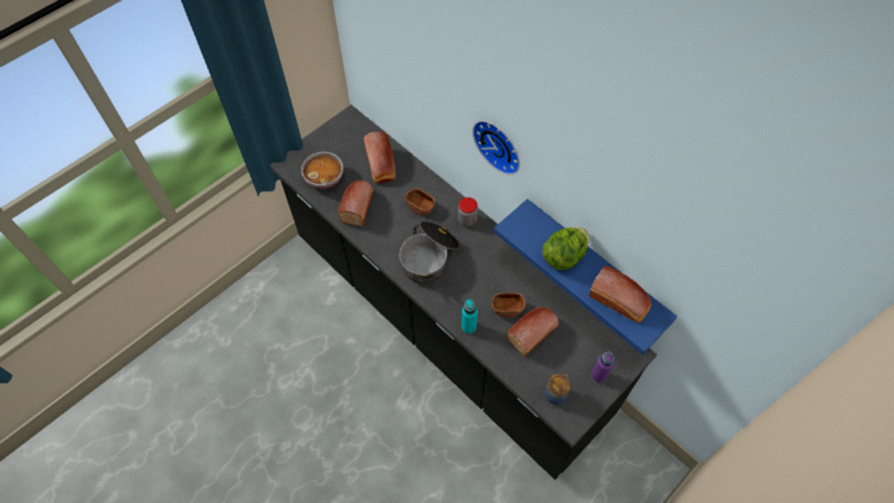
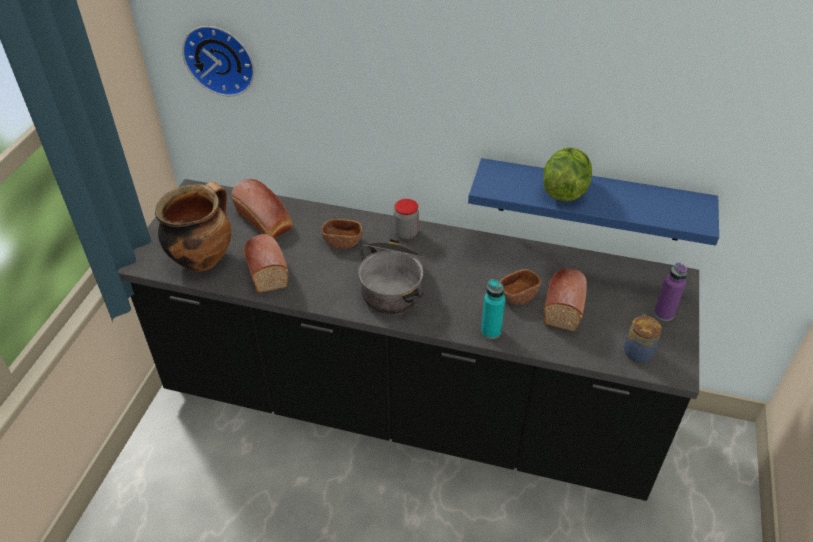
camera: 30 degrees left, 15 degrees down
(325, 178) = (203, 258): bowl -> cooking pot
(499, 144) = (431, 99): wall clock -> wall clock (221, 58)
(620, 301) = (655, 205): bread -> none

